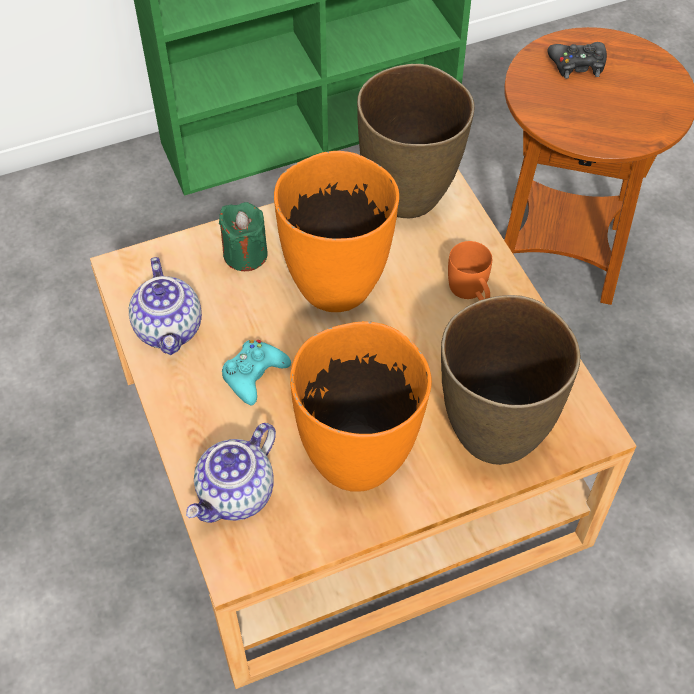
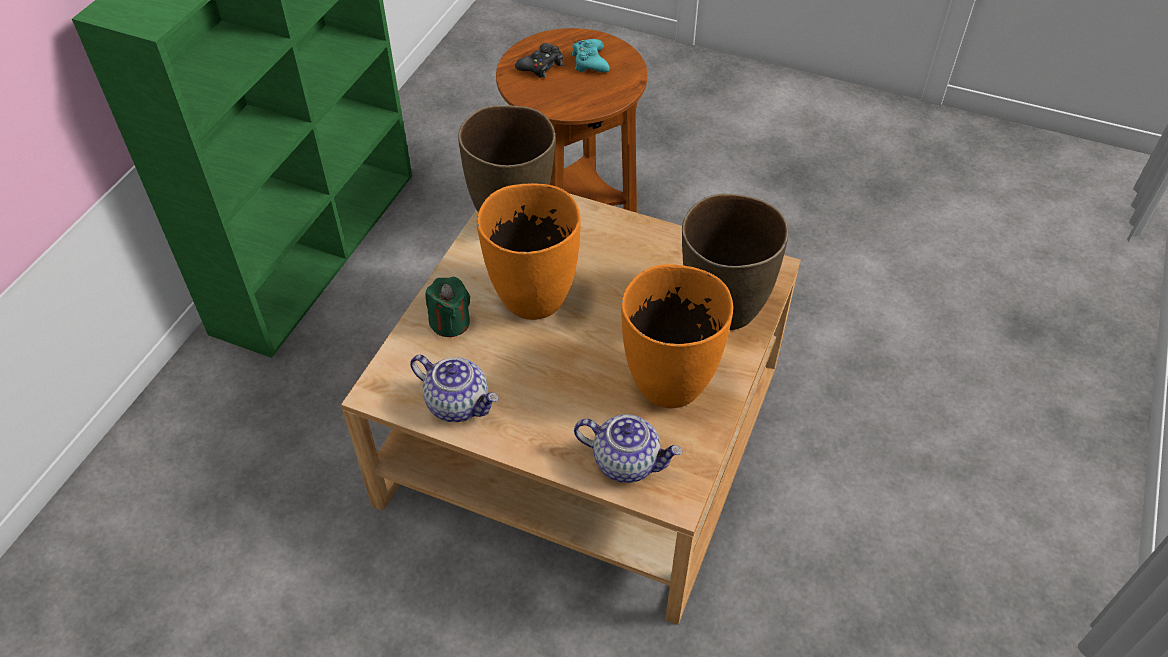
camera: 45 degrees left, 5 degrees down
(236, 495) = (627, 461): teapot -> teapot turned 60 degrees counterclockwise
(254, 375) = (549, 387): turquoise game controller -> turquoise game controller (589, 62)
(470, 291) = (617, 244): orange mug -> none

